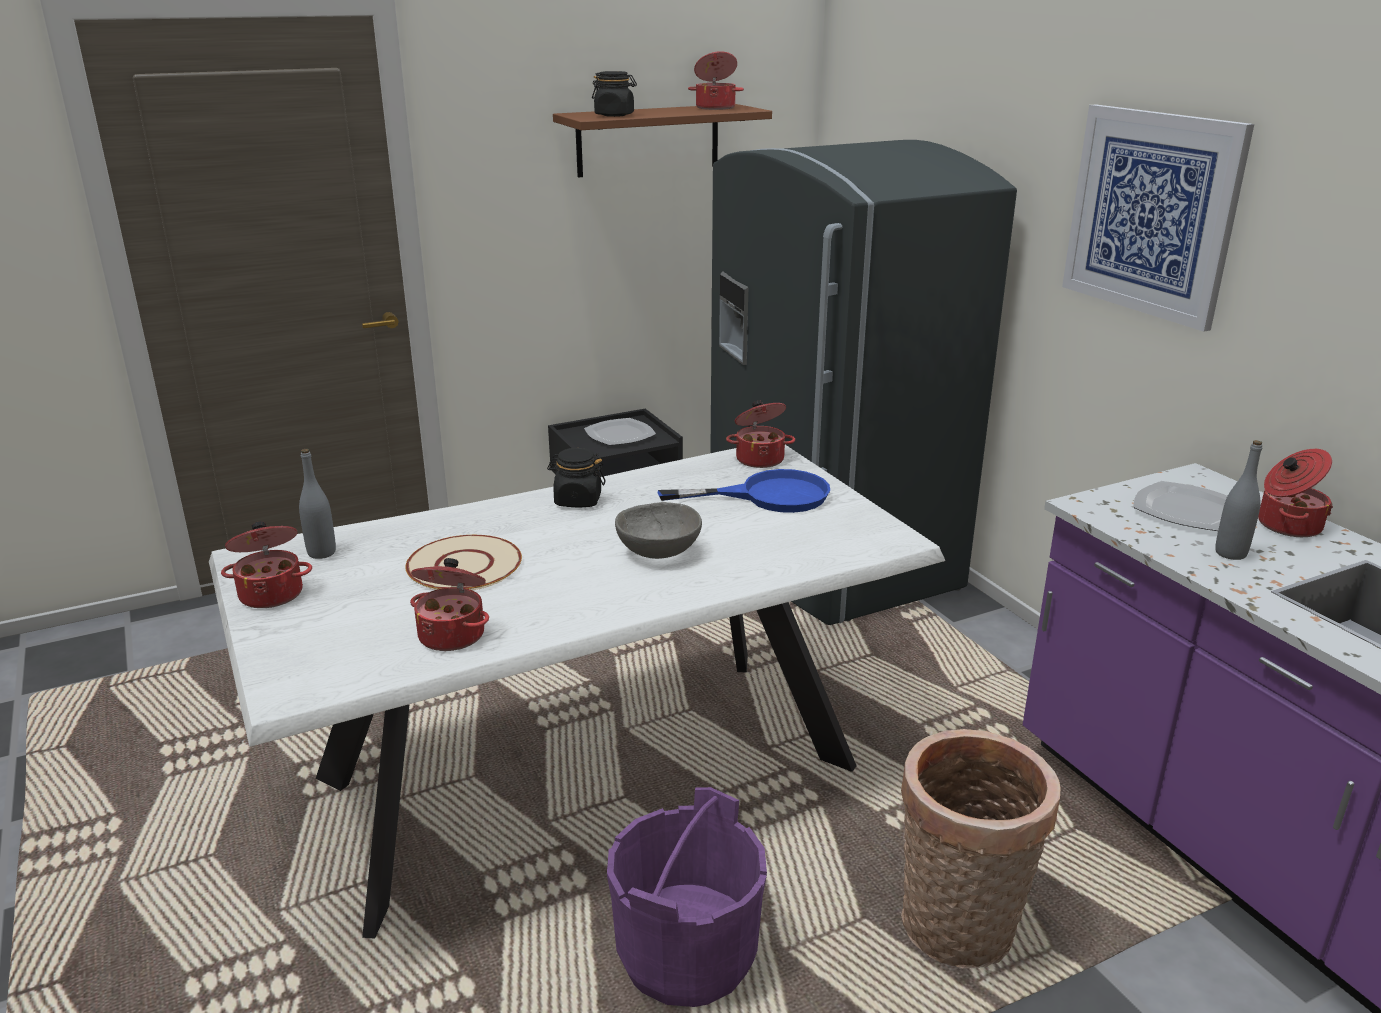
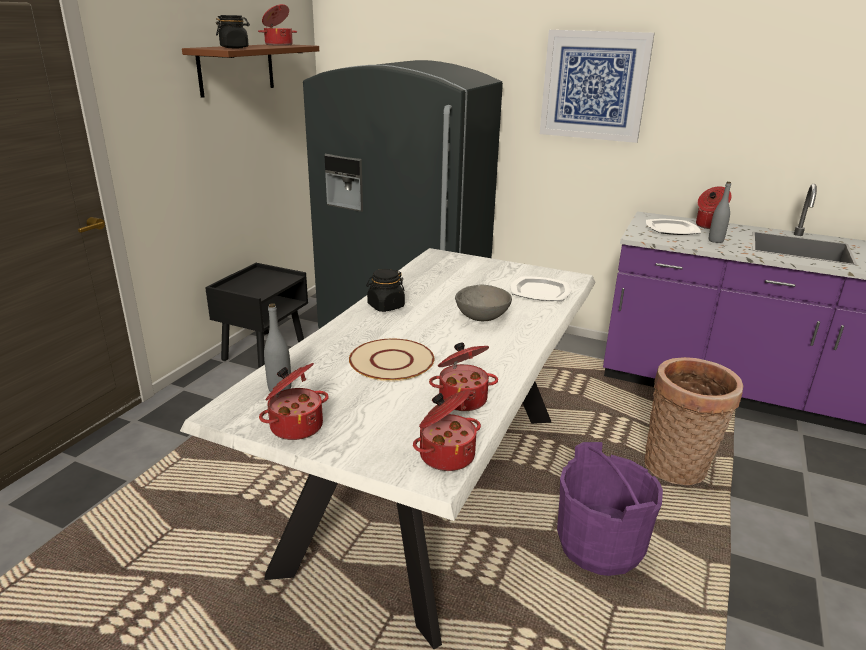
camera: 40 degrees left, 0 degrees up
(619, 435) = (261, 281): plate -> plate (540, 292)
(760, 459) = (439, 259): cooking pot -> cooking pot (446, 454)
(768, 496) = (479, 275): blue frying pan -> none

